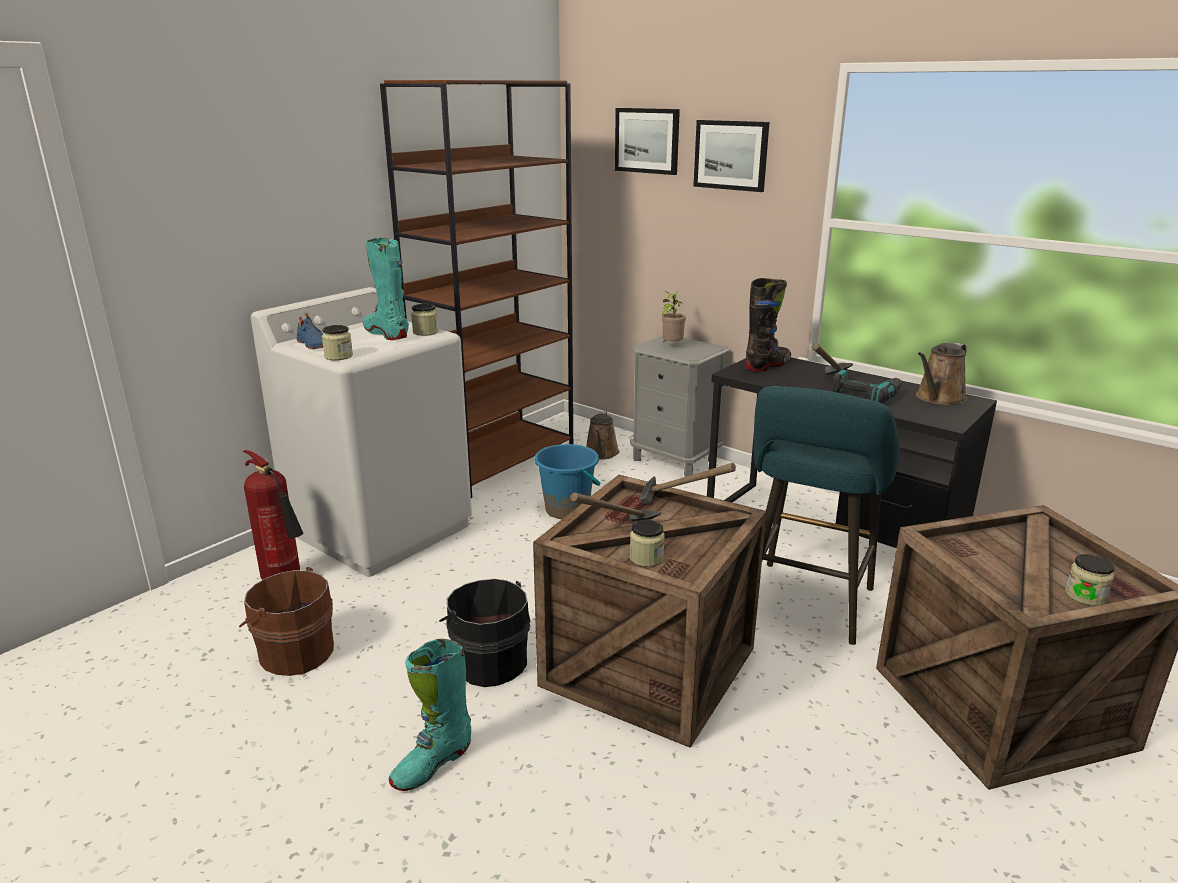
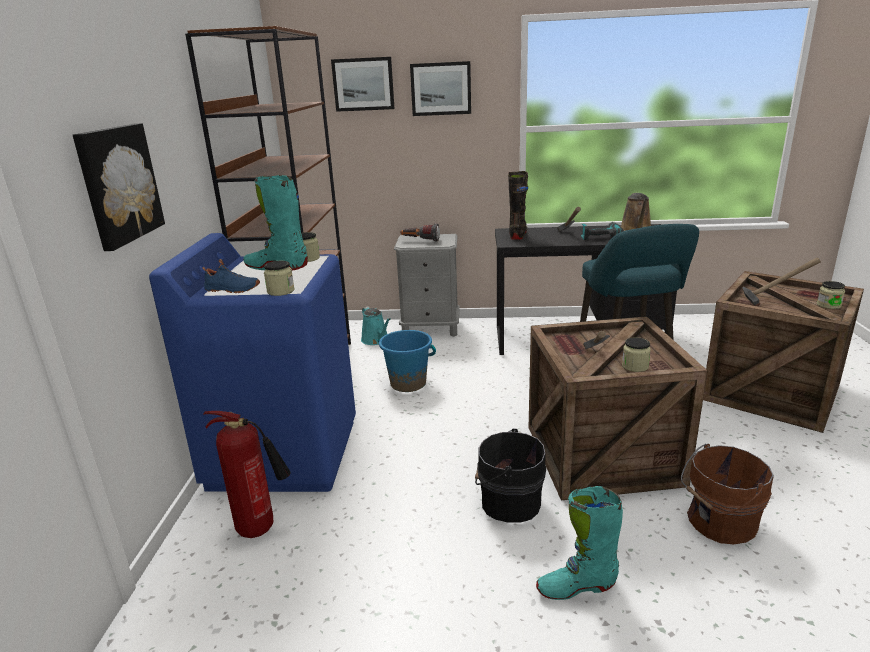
camera: 35 degrees left, 0 degrees up
(231, 227) = (118, 184): none -> picture
(294, 652) = (356, 575): brown bucket -> brown bucket (718, 522)
(381, 528) = (284, 452): white washing machine -> blue washing machine
(432, 764) = (576, 587): turquoise boot -> turquoise boot turned 75 degrees clockwise
(601, 454) = (376, 340): brown watering can -> turquoise watering can
(671, 346) = (420, 241): potted plant -> flashlight
(681, 509) = (596, 333): hammer -> hammer (774, 301)

